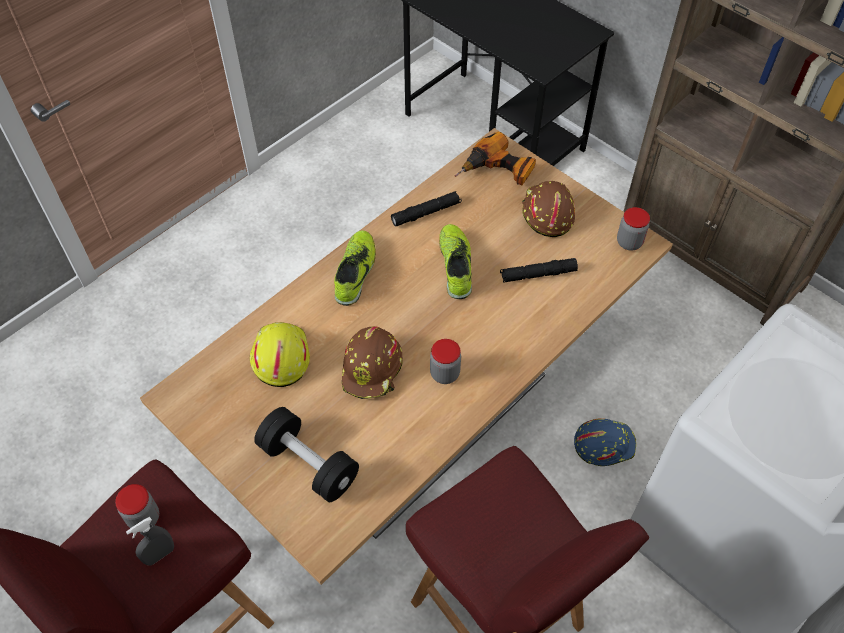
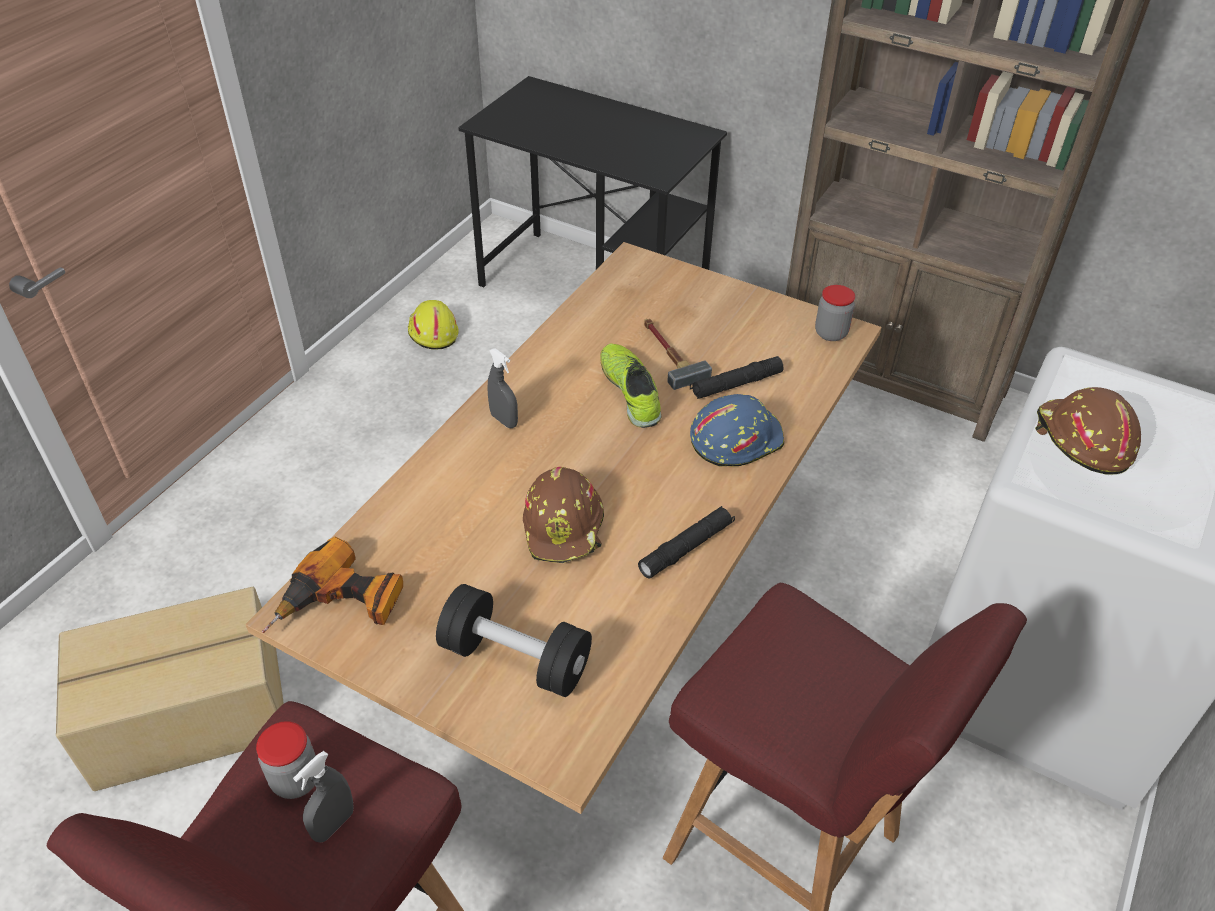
camera: 15 degrees left, 10 degrees down
(122, 424) = (190, 716): none -> cardboard box
(280, 357) = (433, 536): yellow hard hat -> yellow hard hat (432, 332)
(355, 272) = (504, 420): shoe -> grey spray bottle
(426, 213) = (572, 341): black flashlight -> black flashlight (686, 548)
(445, 373) = (661, 514): jar -> none
(495, 237) = (668, 354): none -> hammer
(498, 171) = (645, 285): power drill -> power drill (342, 605)
(546, 213) = (720, 319): brown hard hat -> brown hard hat (1082, 441)
(603, 444) = (843, 606): blue hard hat -> blue hard hat (735, 439)

